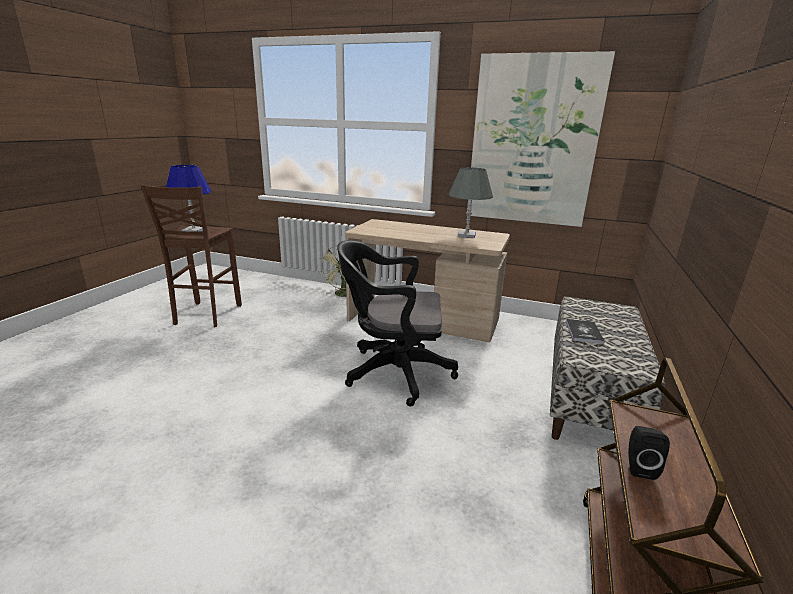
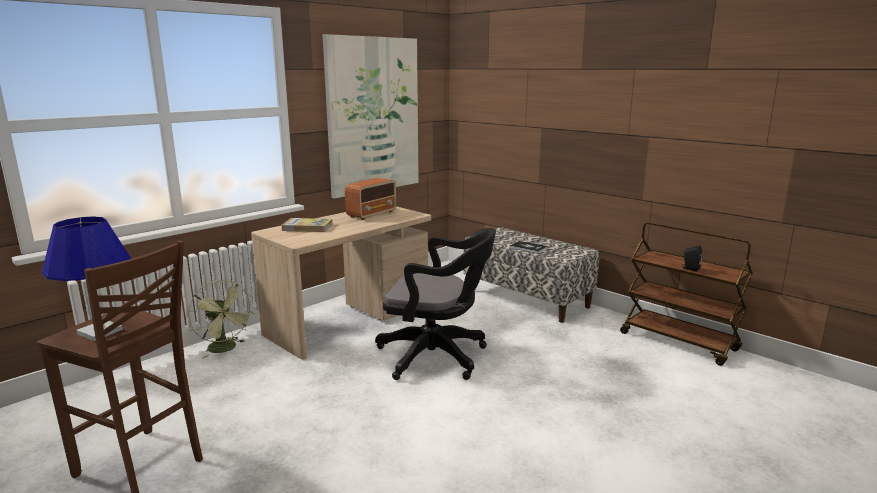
camera: 65 degrees left, 5 degrees down
(393, 372) = (438, 357): black office chair -> black office chair turned 105 degrees counterclockwise
(400, 227) = (307, 227): none -> book
(466, 235) = (372, 214): grey table lamp -> radio

